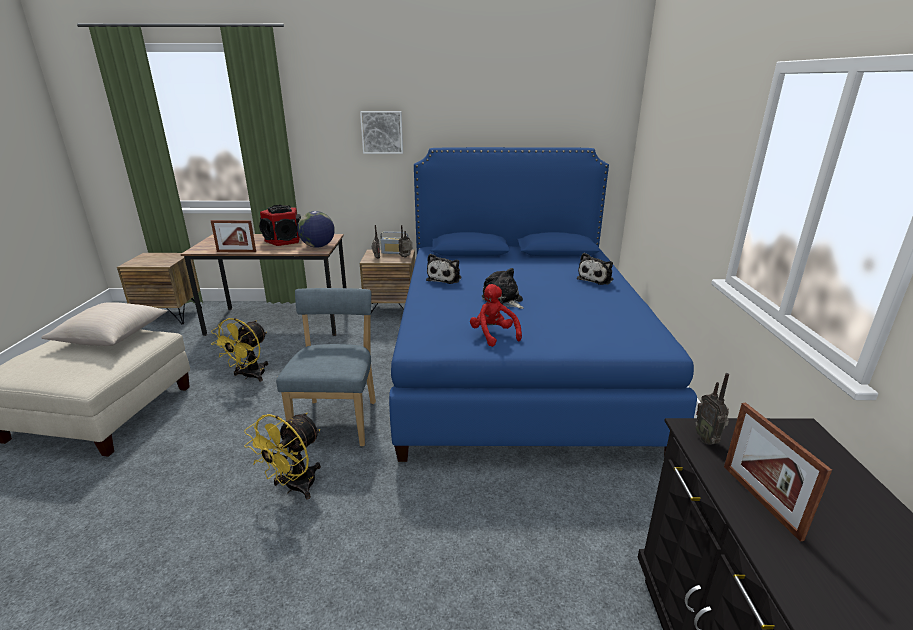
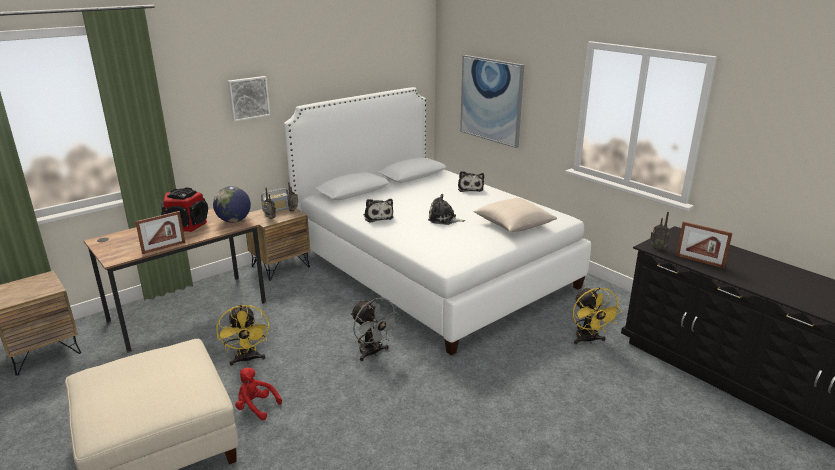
camera: 40 degrees left, 0 degrees up
(112, 336) = (147, 363): beige pillow -> beige pillow (514, 225)
(294, 487) = (413, 400): yellow fan -> yellow fan (588, 340)
(337, 419) = (373, 353): blue chair -> grey fan
(493, 335) = (478, 242): red plush toy -> red plush toy (256, 407)
(516, 362) = (431, 269): blue bed -> white bed
(669, 170) = (491, 100): none -> picture

